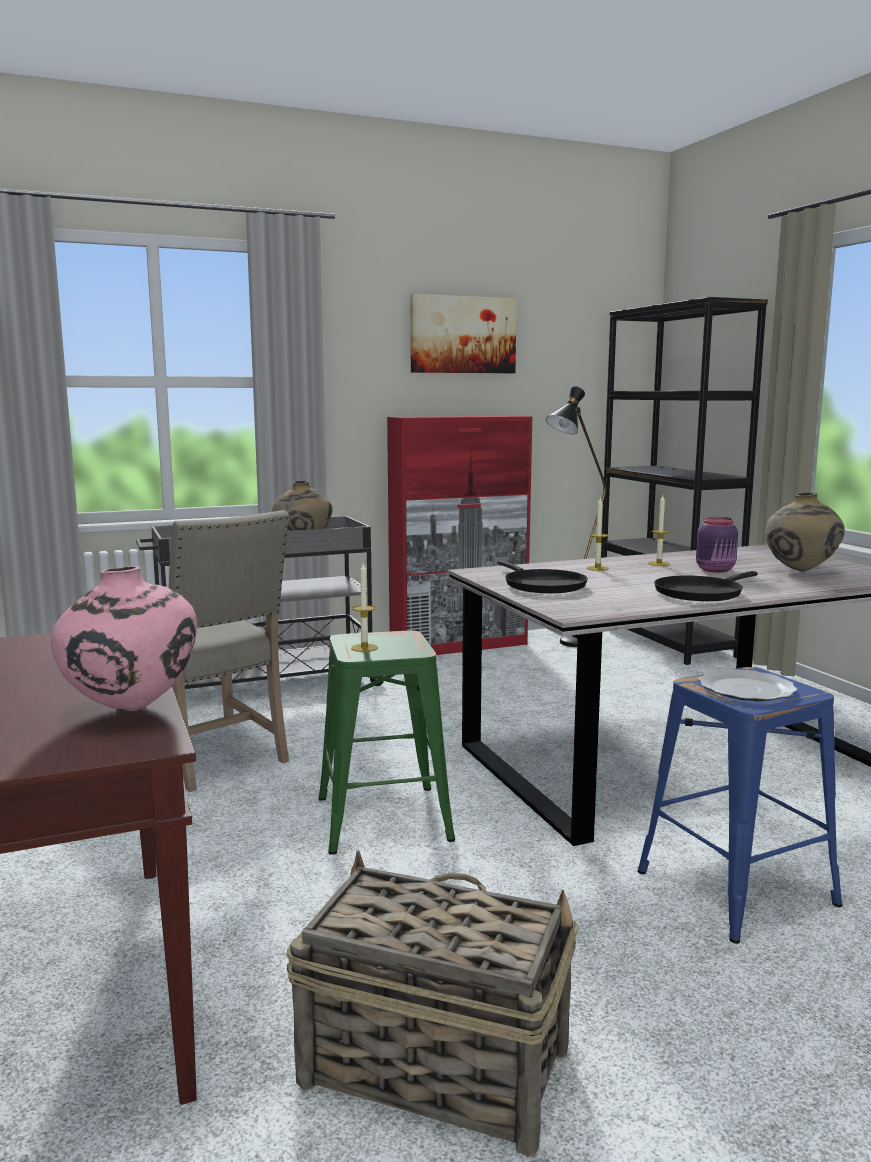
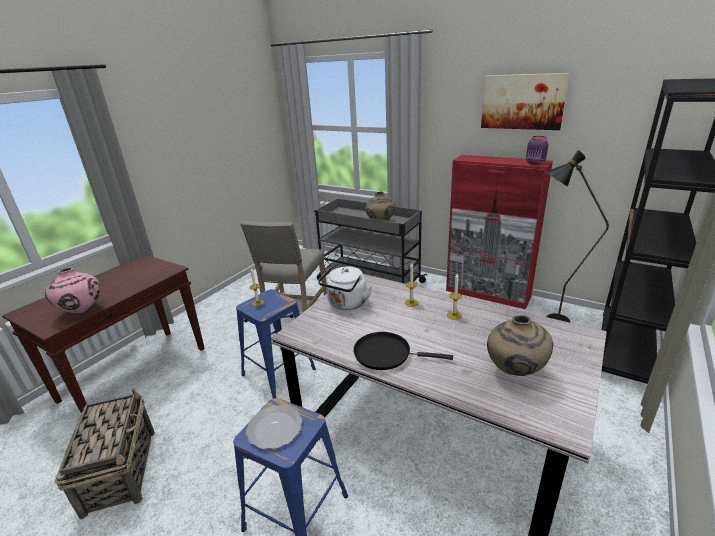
camera: 55 degrees right, 15 degrees up
(381, 818) = (278, 371): green stool -> blue stool
(541, 585) = (346, 304): black frying pan -> white kettle
(716, 570) = (465, 339): purple jar -> purple jar (535, 163)

